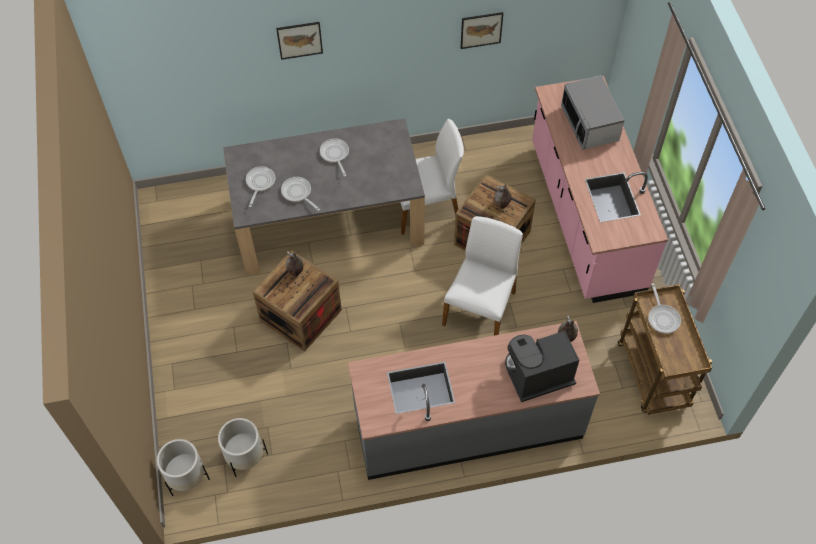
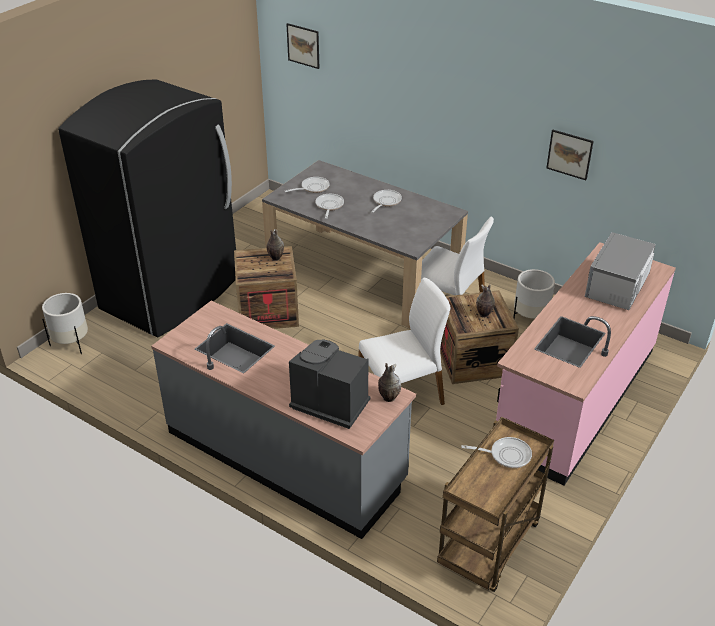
camera: 45 degrees right, 20 degrees down
(204, 363) = (172, 294): none -> black fridge
(245, 457) = (118, 359): white planter -> white planter (530, 318)
(299, 40) = (409, 85): picture -> picture (303, 45)
(662, 317) = (506, 455): frying pan -> frying pan turned 120 degrees counterclockwise

